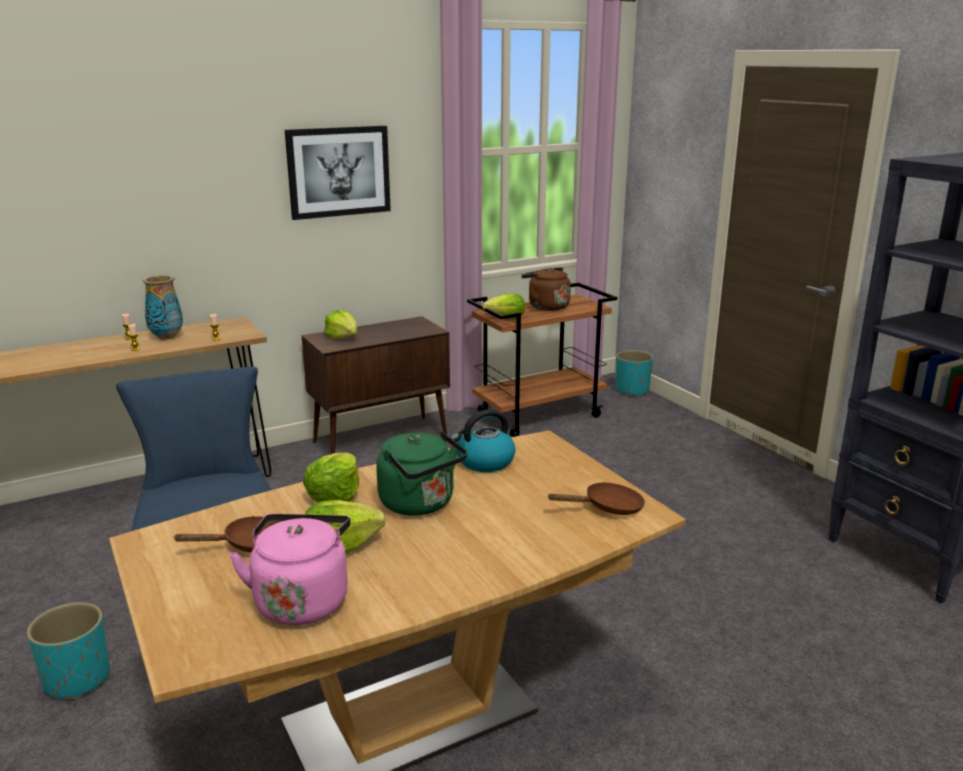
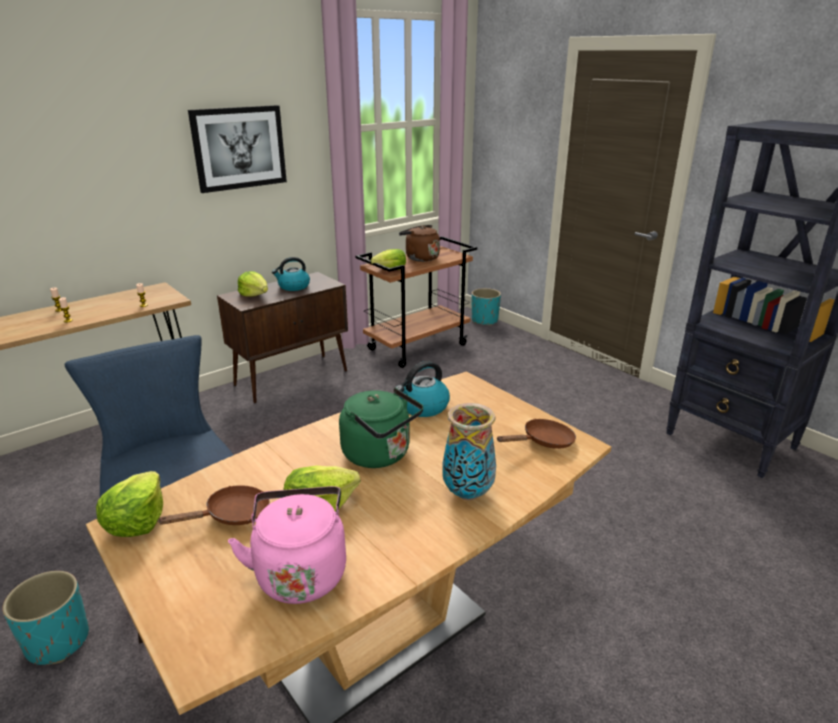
camera: 10 degrees left, 5 degrees up
(167, 337) = (96, 306): vase -> vase (468, 493)
(335, 495) = (298, 453): lettuce -> lettuce (137, 521)
(389, 331) = (293, 287): none -> kettle

